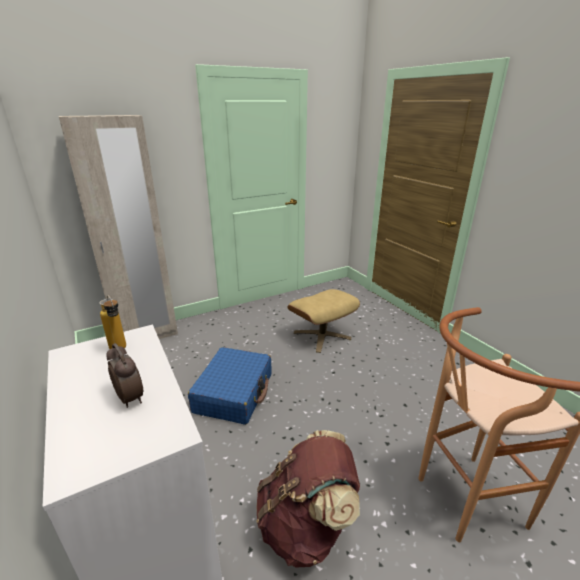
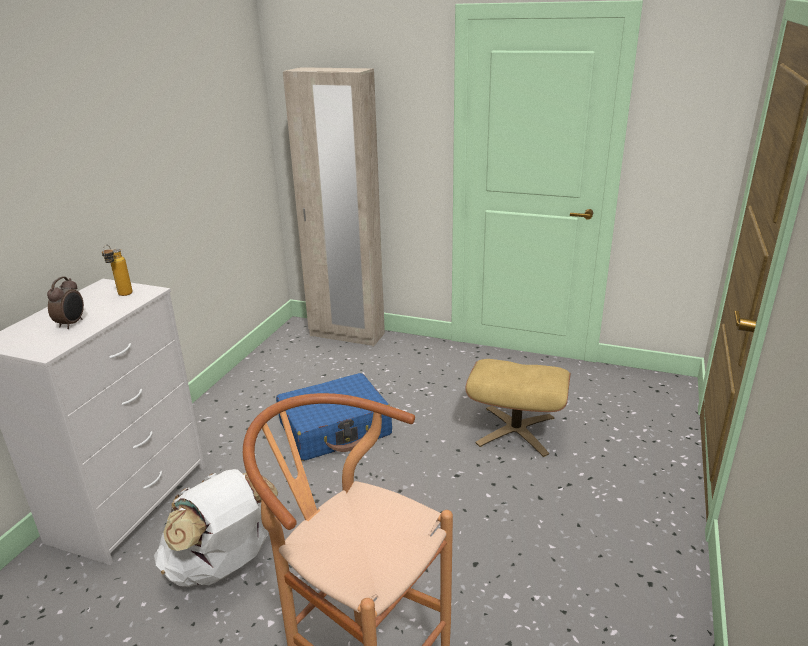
camera: 50 degrees right, 0 degrees up
(306, 525) = (223, 565): brown backpack -> white backpack

